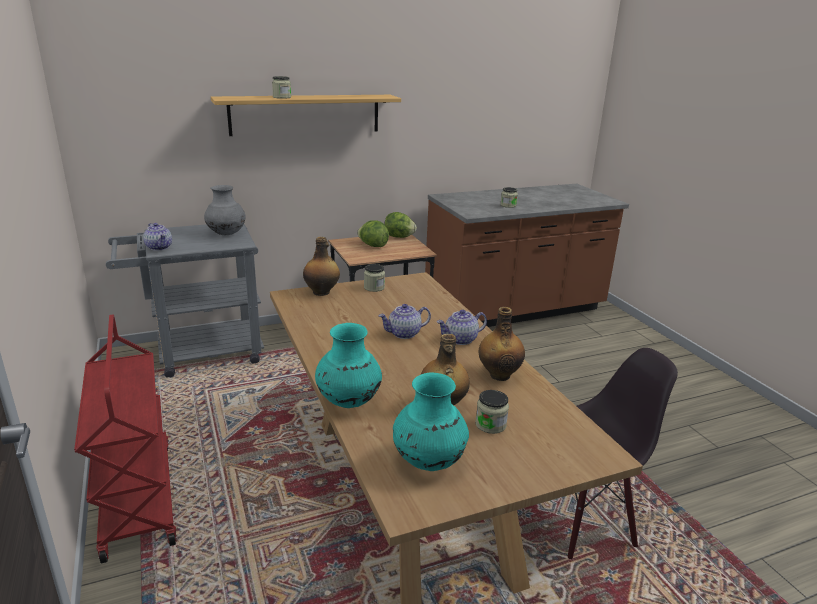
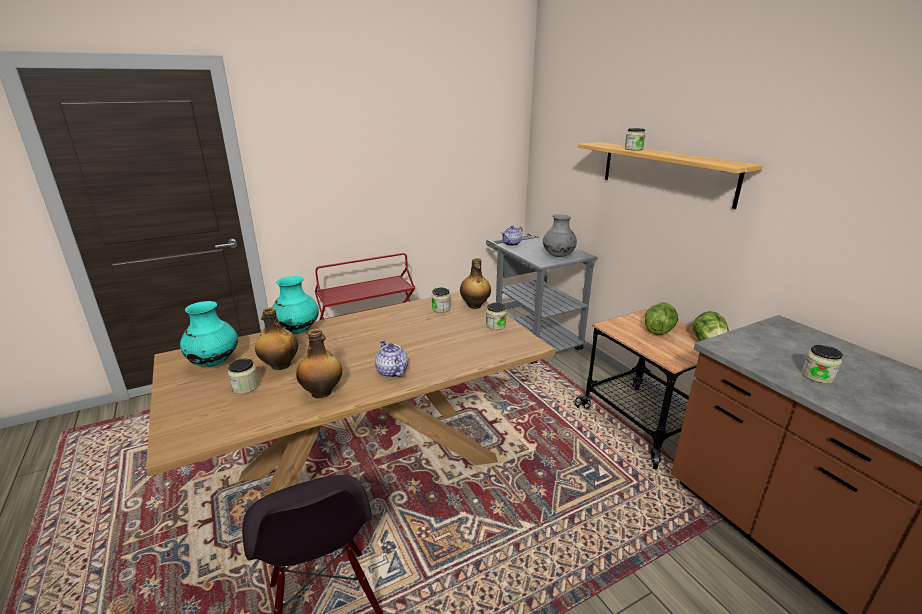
camera: 85 degrees right, 0 degrees up
(321, 309) = (441, 309): none -> jar
(404, 334) = (401, 344): teapot -> none

